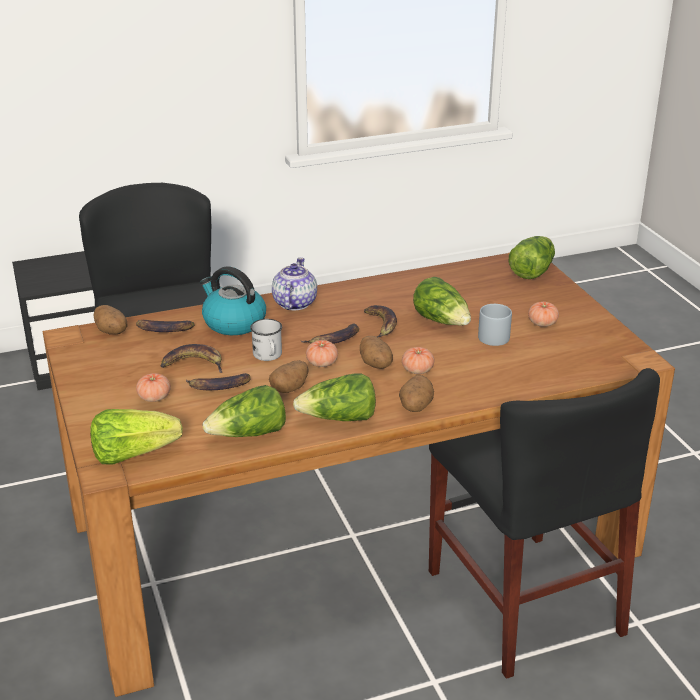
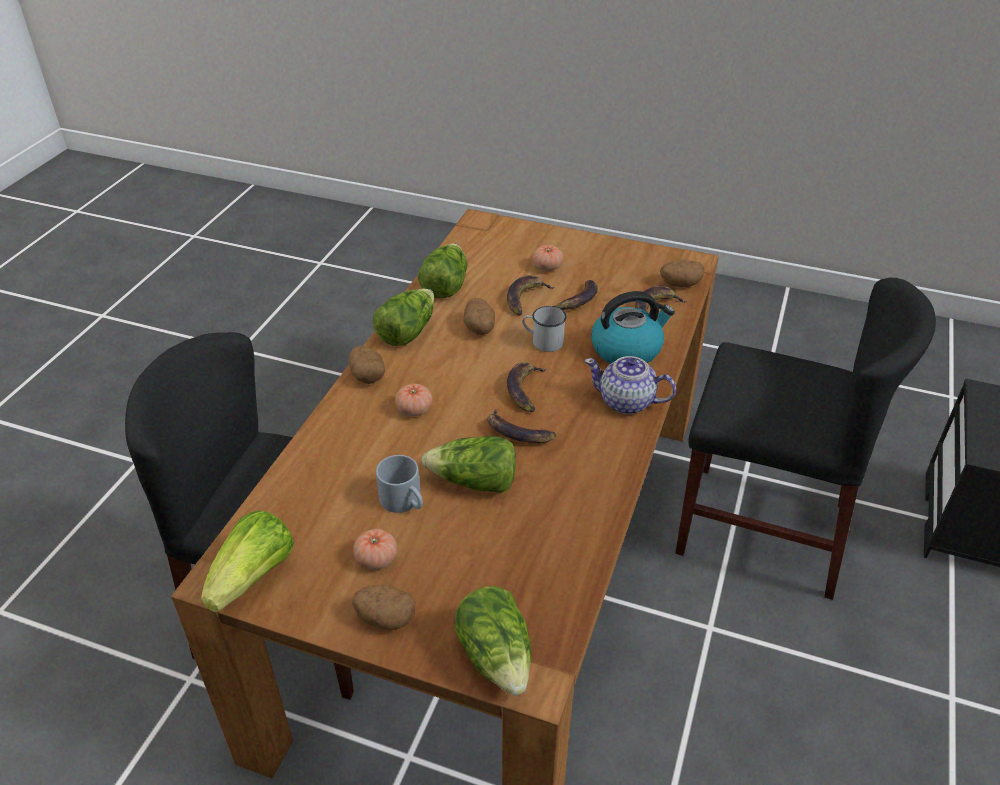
camera: 130 degrees right, 10 degrees up
(132, 454) = (485, 235): lettuce -> lettuce (254, 577)
(294, 303) = (627, 402): teapot -> teapot turned 150 degrees clockwise
(322, 363) = (495, 363): tomato -> none
(376, 365) = (454, 391): potato -> potato (385, 618)

